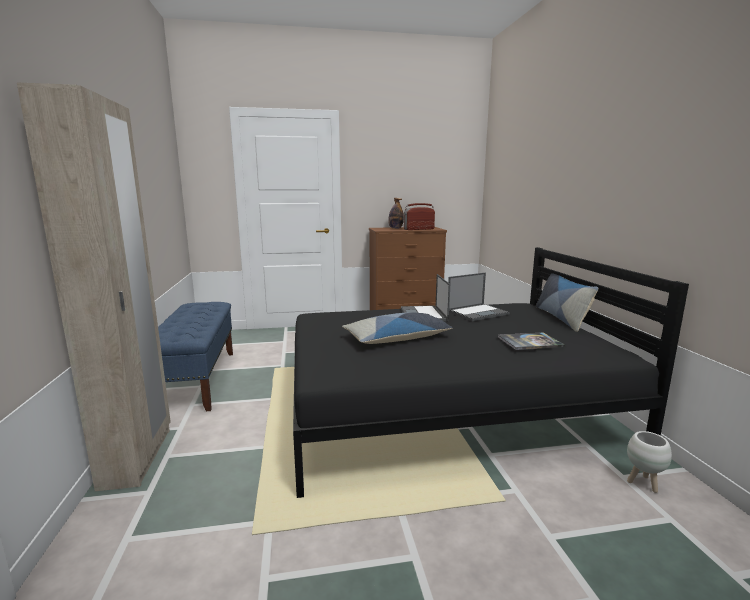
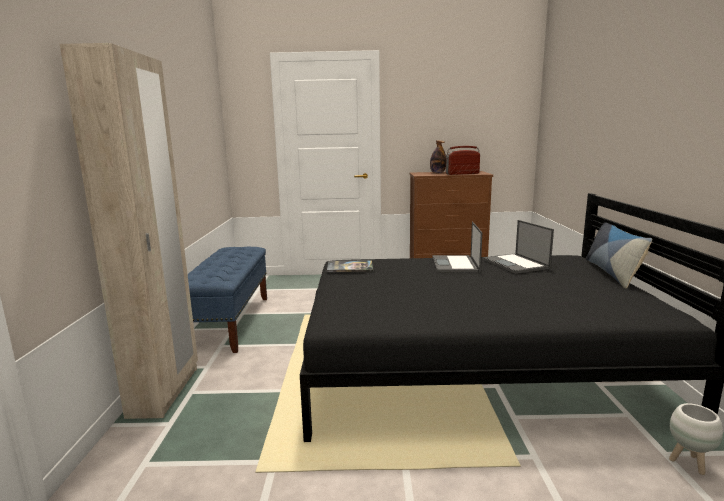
camera: 10 degrees right, 0 degrees up
(397, 338) = (420, 288): pillow -> none
(478, 312) = (516, 264): laptop -> laptop turned 90 degrees clockwise
(530, 342) = (565, 297): book -> book (350, 267)

